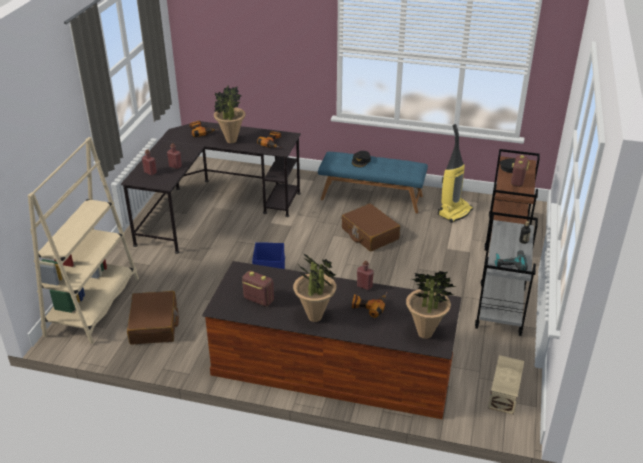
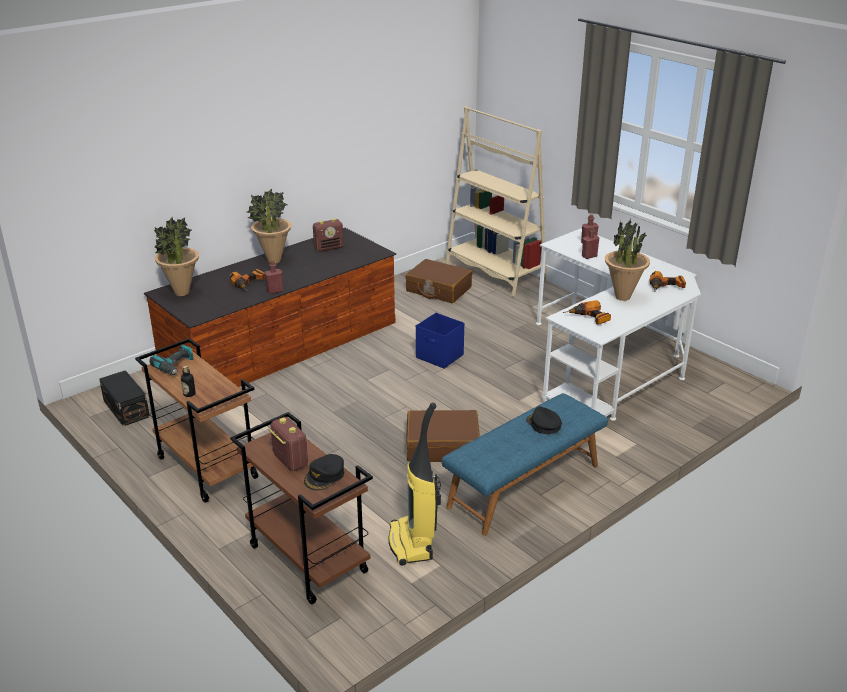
camera: 125 degrees right, 5 degrees down
(212, 208) = (609, 364): black desk -> white desk
(500, 310) = (206, 468): grey cart -> brown cart
(505, 392) = (126, 409): beige storage box -> black storage box

